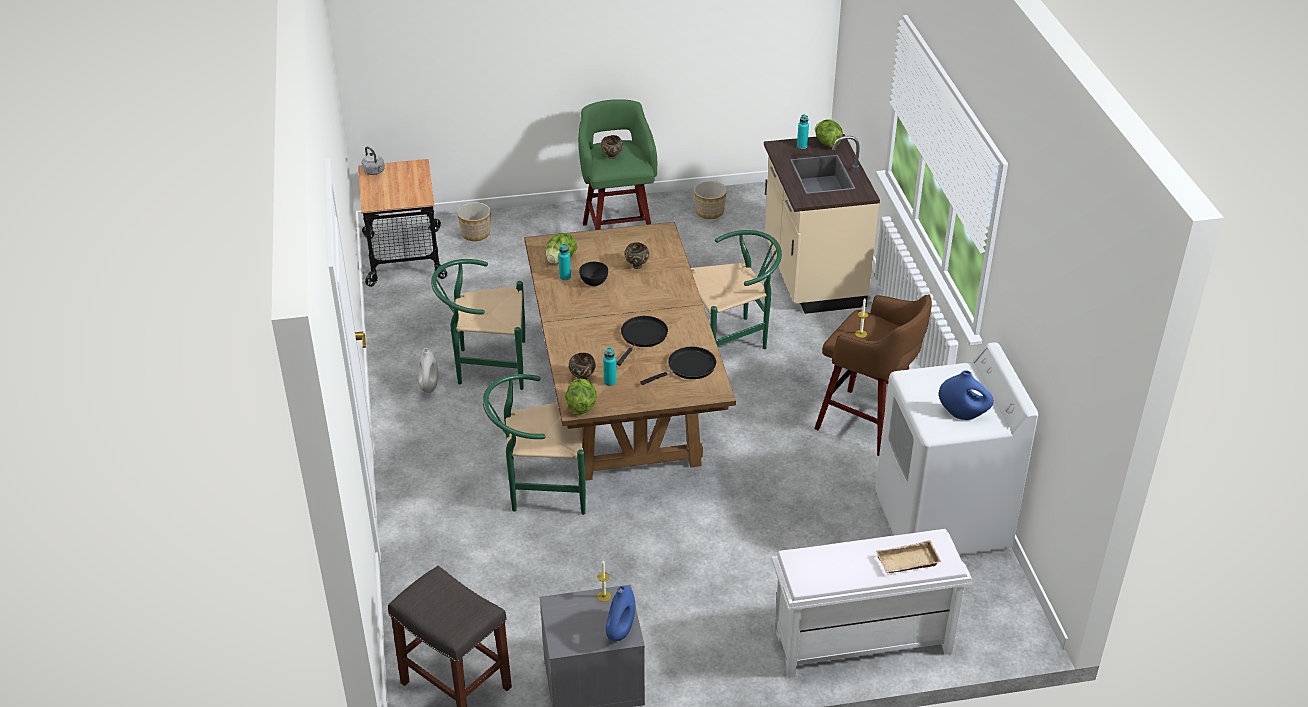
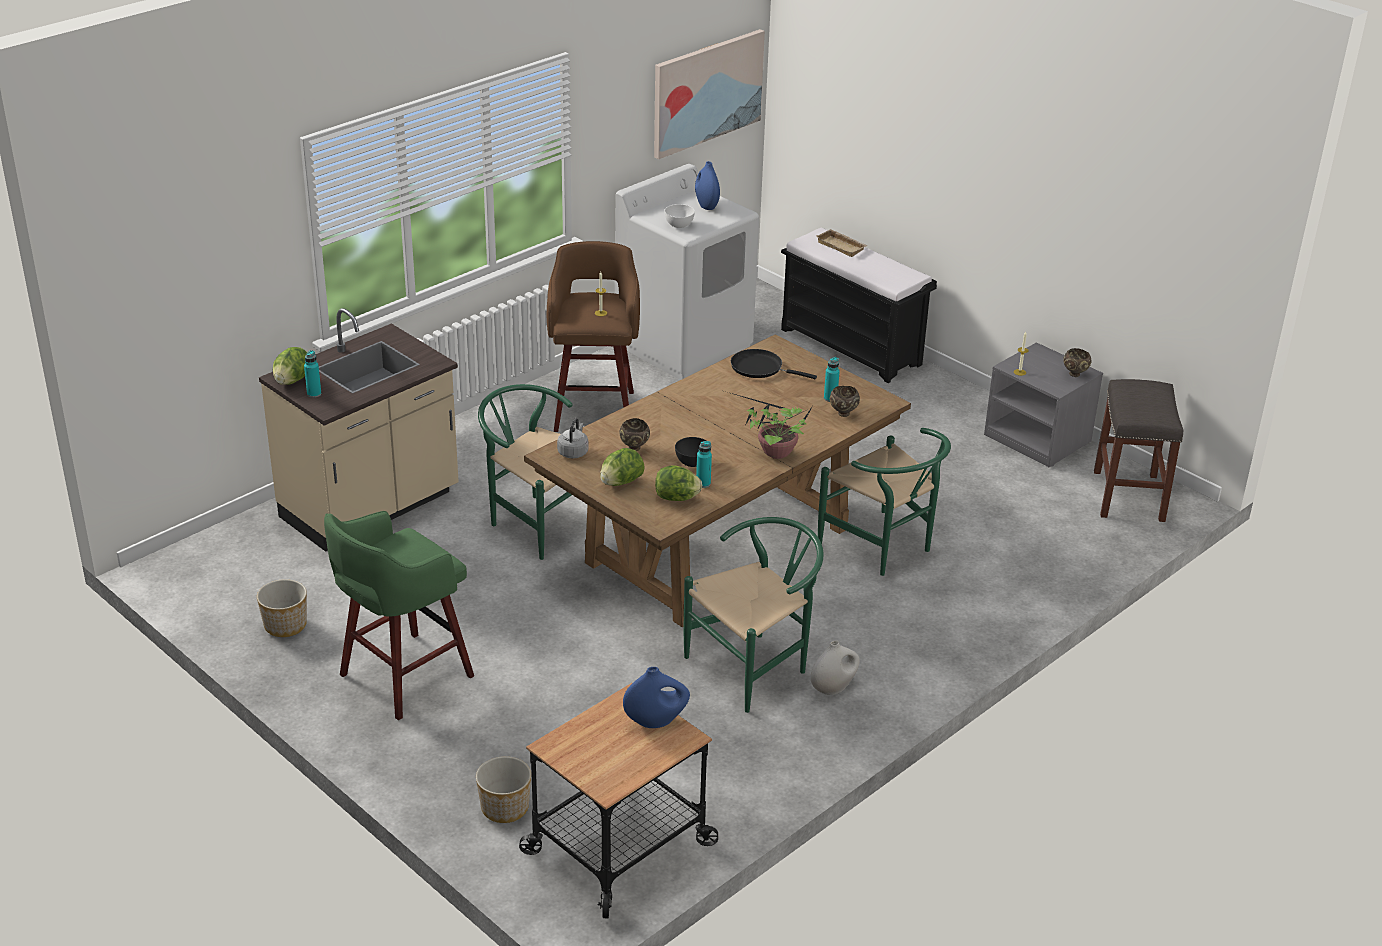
camera: 125 degrees left, 5 degrees down
(374, 172) = (608, 780): grey kettle -> grey kettle (573, 452)
(485, 365) = (755, 665): green chair -> green chair turned 90 degrees counterclockwise
(567, 322) = (774, 452): none -> potted plant
(581, 406) = (880, 400): lettuce -> lettuce (621, 482)
(611, 157) = (407, 561): brown bowl -> brown bowl (1075, 374)
(620, 631) = (1039, 354): blue vase -> blue vase (656, 721)
(643, 337) = (745, 405): black frying pan -> none
(860, 643) = (852, 347): white bench -> black bench
(930, 380) = (679, 225): none -> white bowl
(1068, 372) = (706, 92): none -> picture

